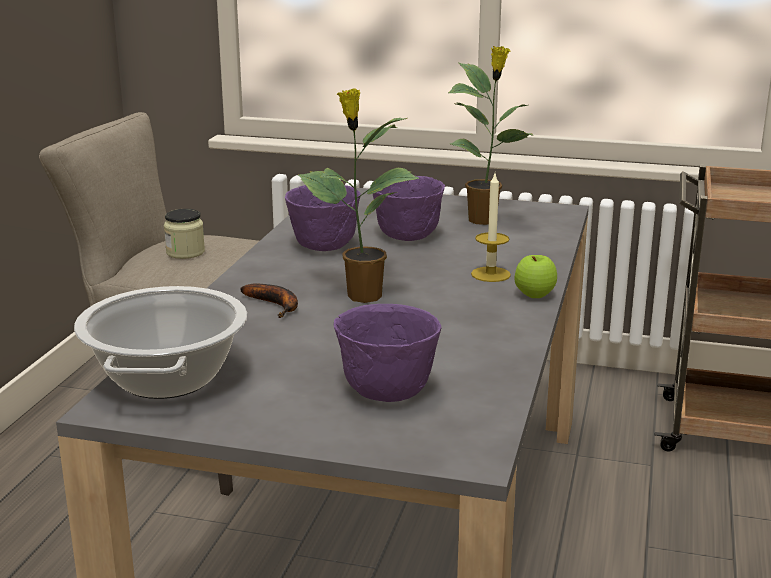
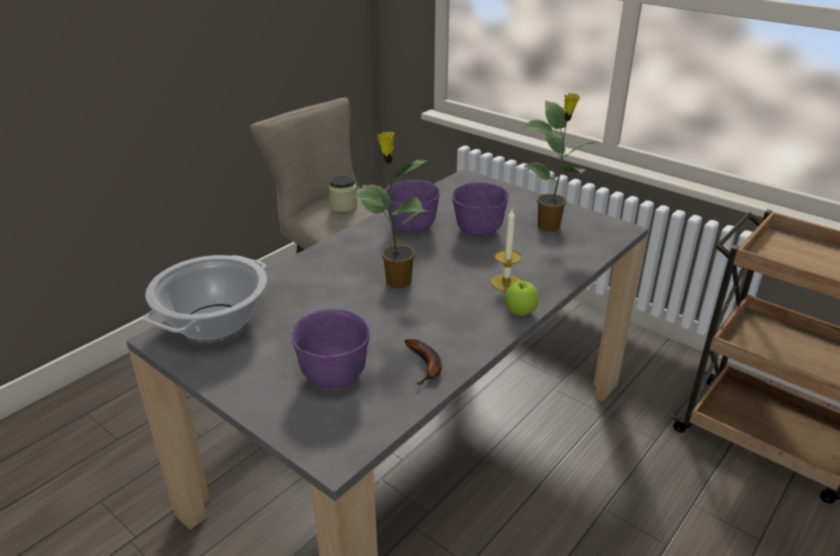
camera: 25 degrees right, 10 degrees up
(276, 305) = (334, 275): banana -> banana (426, 365)

